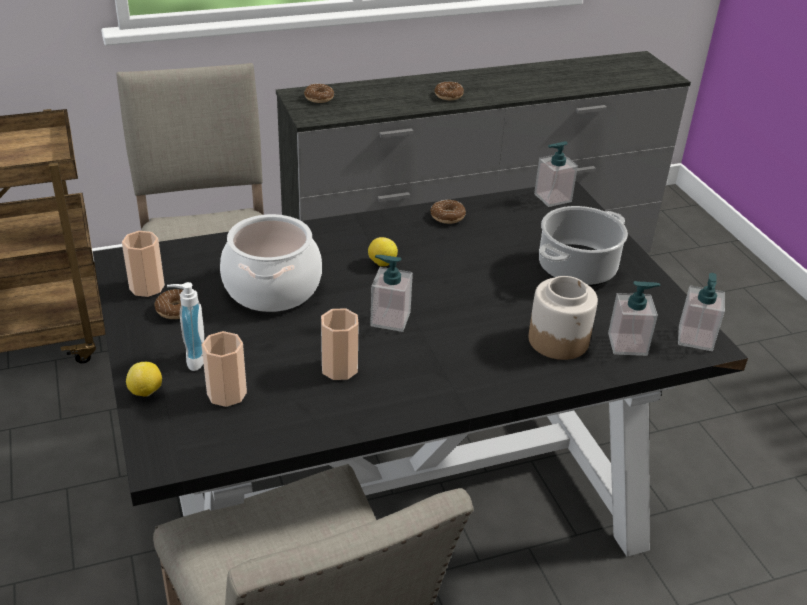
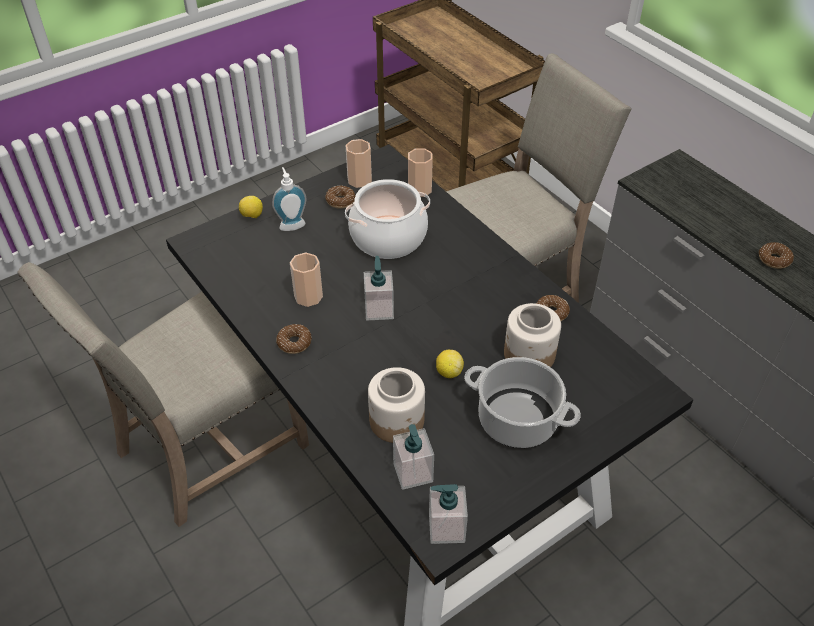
camera: 75 degrees right, 10 degrees up
(227, 393) = (262, 250): cup -> cup (419, 189)
(319, 98) = (685, 177): donut -> donut (294, 343)
(382, 263) = (452, 287): lemon -> lemon (449, 372)
(498, 243) = (529, 355): none -> jar
(552, 198) = (639, 383): soap dispenser -> none

